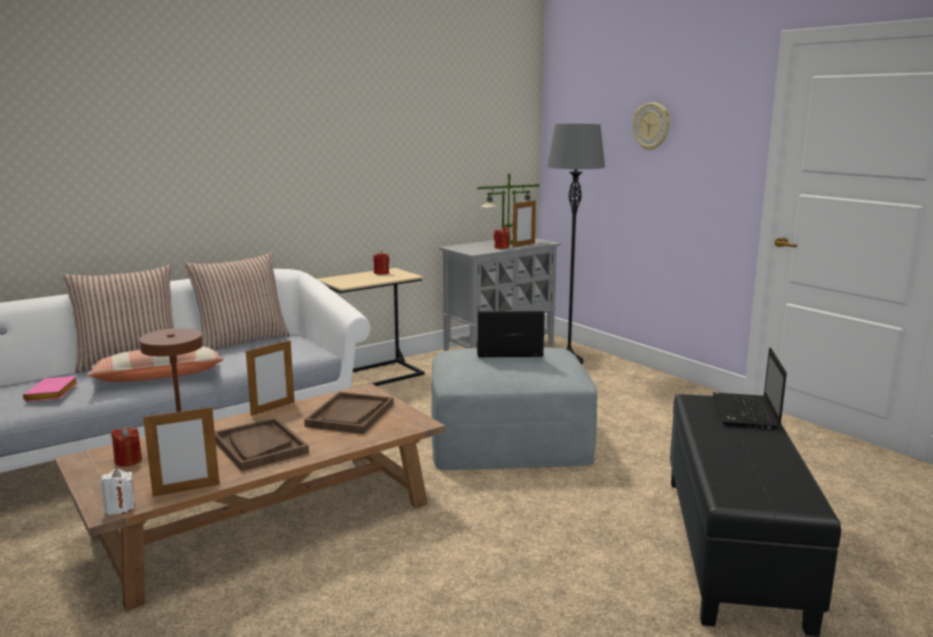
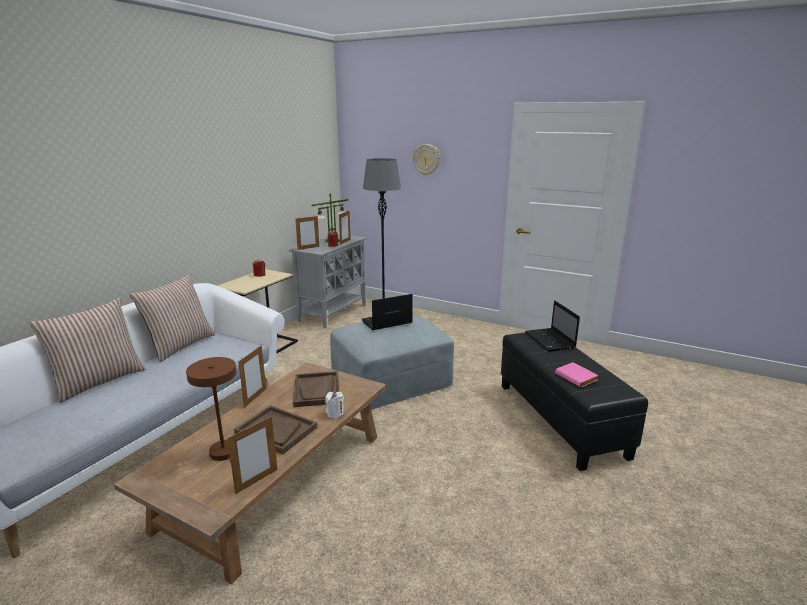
camera: 25 degrees left, 5 degrees up
(53, 394) = (61, 428): pink book -> pink book (577, 378)
(120, 507) = (219, 511): white candle -> white candle (335, 413)
(128, 461) = (183, 469): red candle -> none
(158, 377) = (144, 392): pillow -> none
(465, 247) = (308, 248): none -> picture frame

